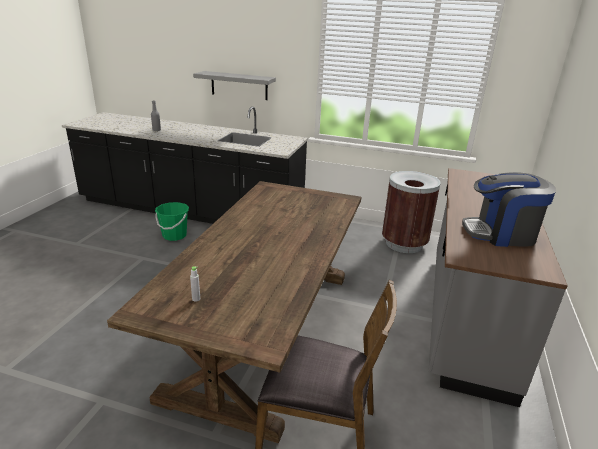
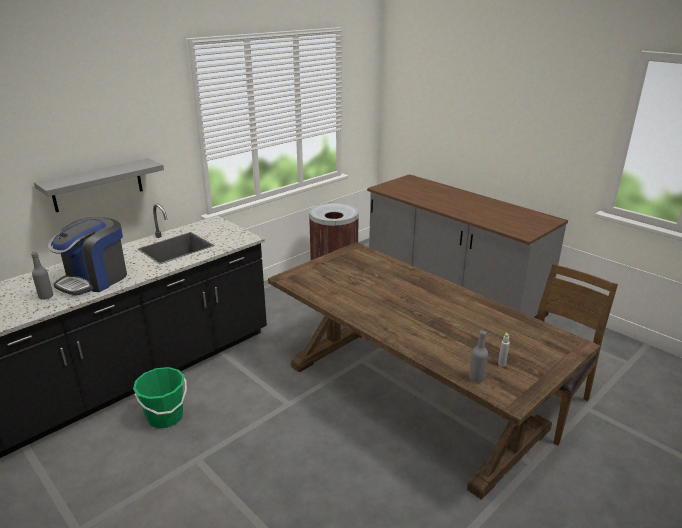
camera: 60 degrees left, 0 degrees up
(164, 288) = (476, 378): none -> grey bottle
(500, 234) = (496, 212): coffee machine -> coffee machine (95, 279)

